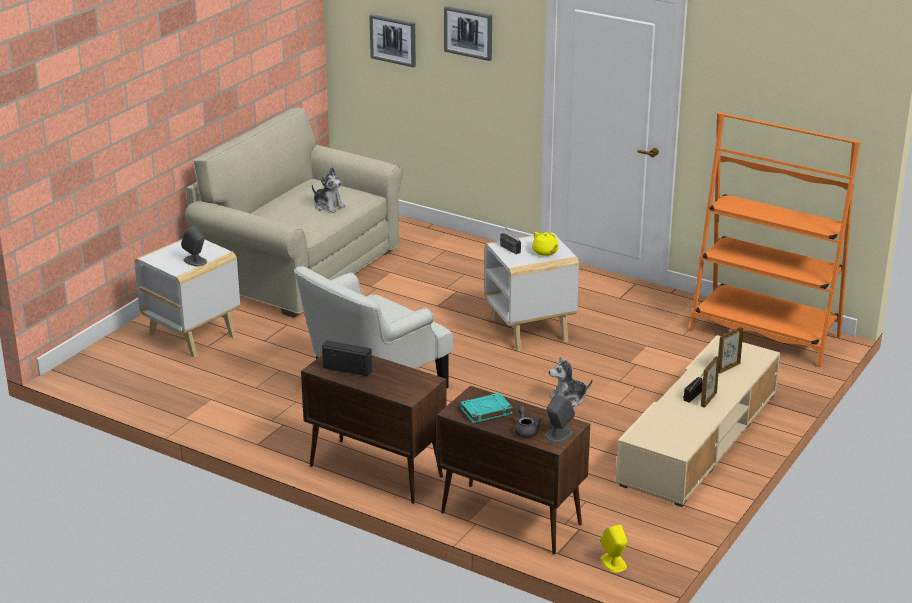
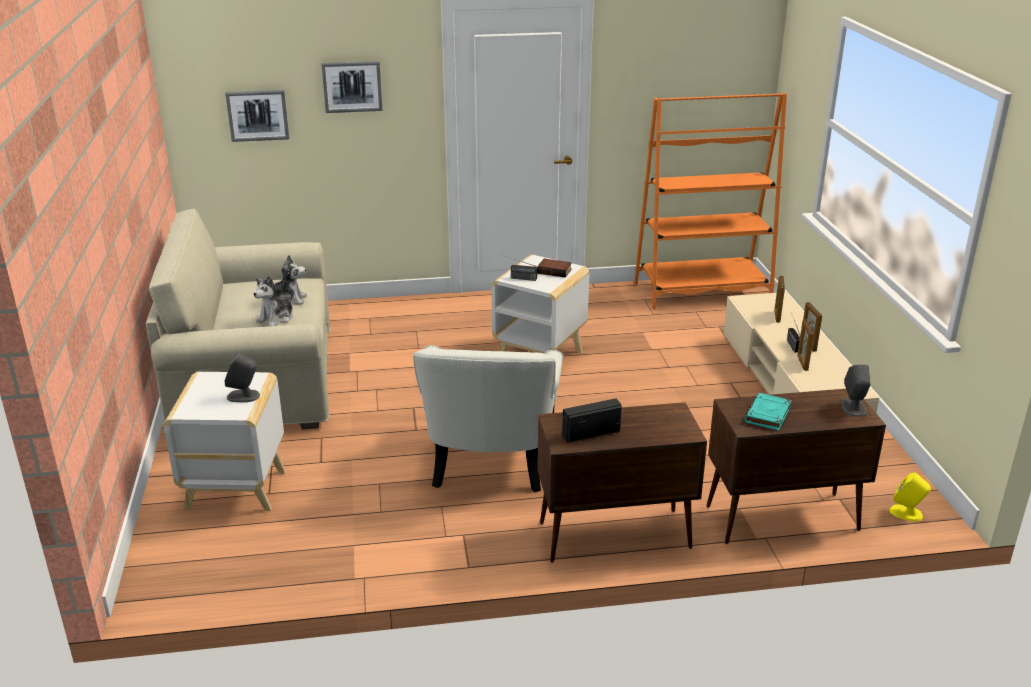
camera: 40 degrees left, 0 degrees up
(526, 430) = (826, 416): grey teapot -> none
(545, 252) = (555, 271): yellow teapot -> book
(568, 399) = (657, 397): plush toy -> plush toy (276, 318)
(673, 411) = (802, 363): none -> picture frame

